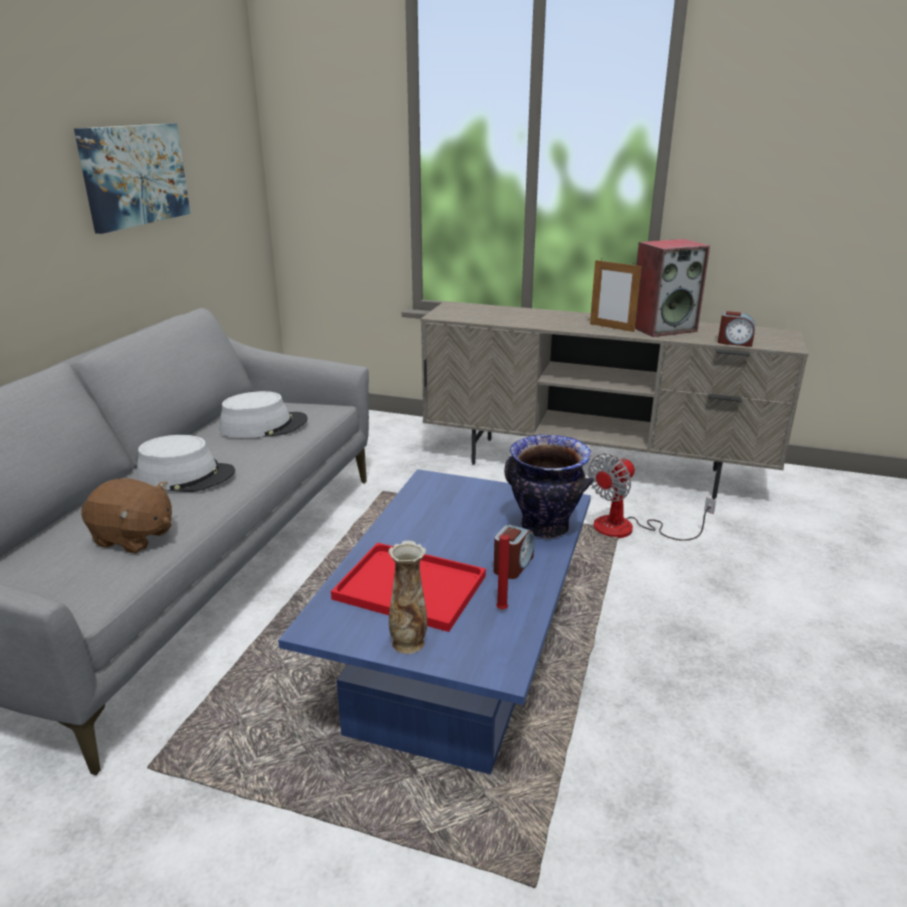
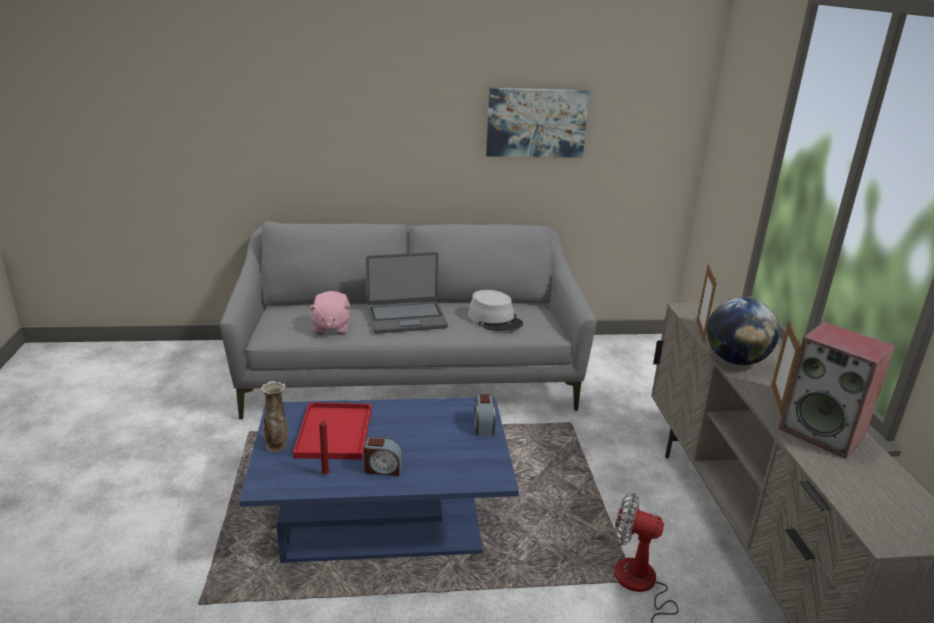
camera: 65 degrees right, 0 degrees up
(134, 538) = (331, 327): brown plush toy -> pink plush toy
(186, 476) = (406, 318): grey hat -> laptop
(485, 321) = (700, 331): none -> picture frame
(544, 323) = (735, 360): none -> globe
(544, 528) = (444, 474): vase -> none
(734, 342) = (837, 490): alarm clock -> alarm clock (483, 426)

